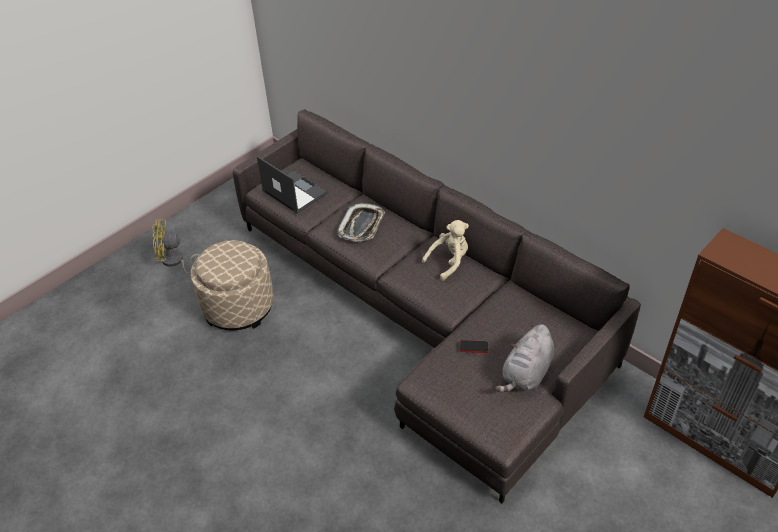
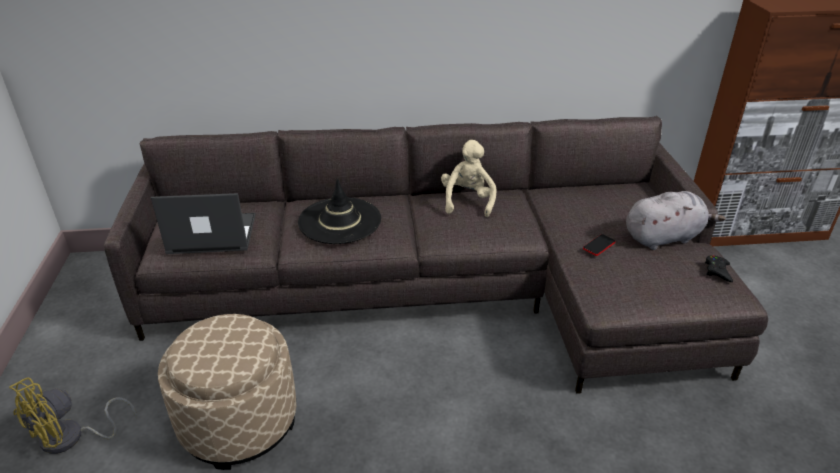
camera: 50 degrees left, 10 degrees down
(362, 226) = (340, 221): tray -> black hat
(515, 418) = (717, 271): none -> black game controller
(526, 374) = (664, 237): grey plush toy -> grey plush toy turned 90 degrees counterclockwise

